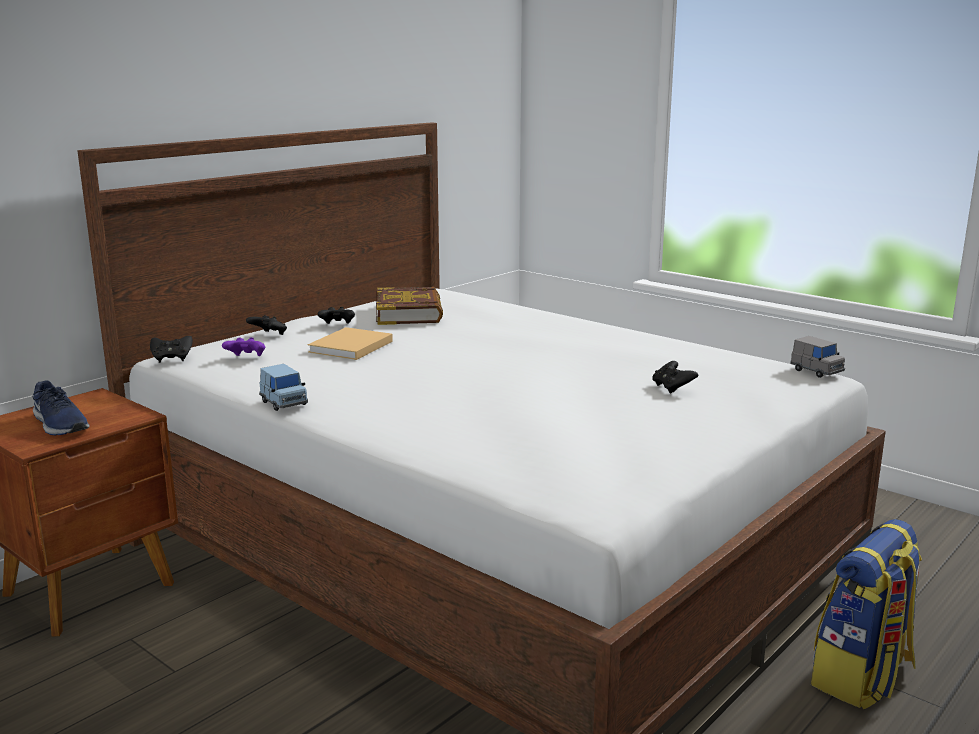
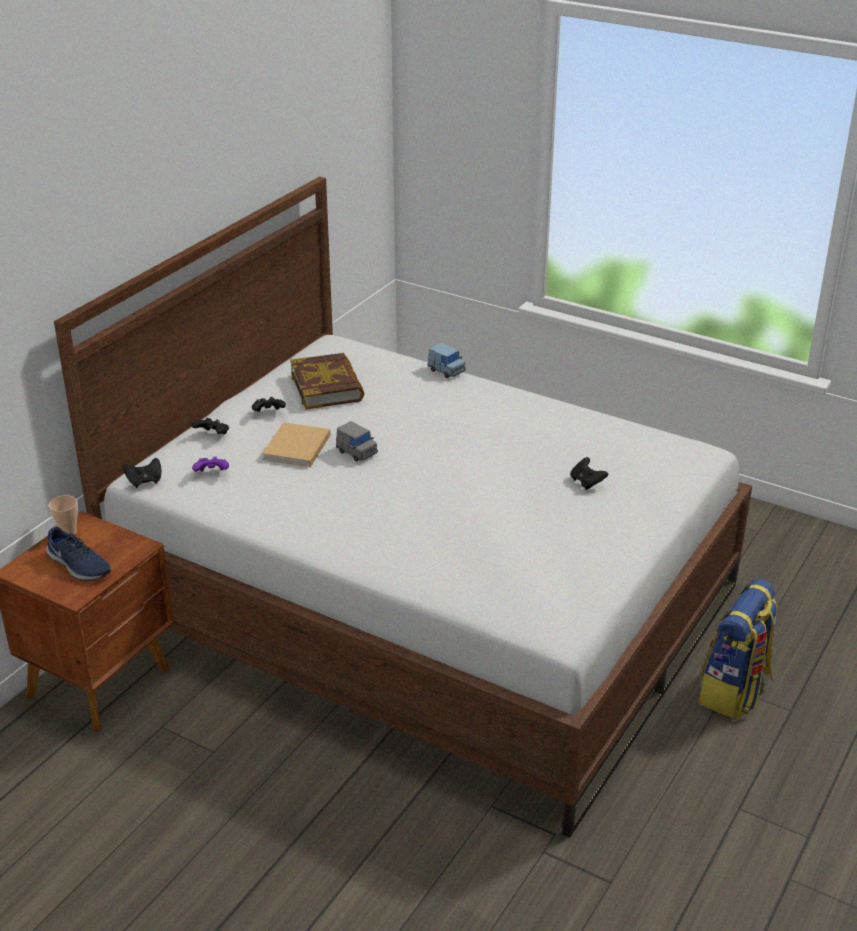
camera: 10 degrees left, 15 degrees up
(73, 401) = (68, 532): none -> cup
(284, 403) = (277, 535): blue toy car -> blue toy car (446, 371)
(816, 371) = (698, 447): grey toy car -> grey toy car (357, 452)

